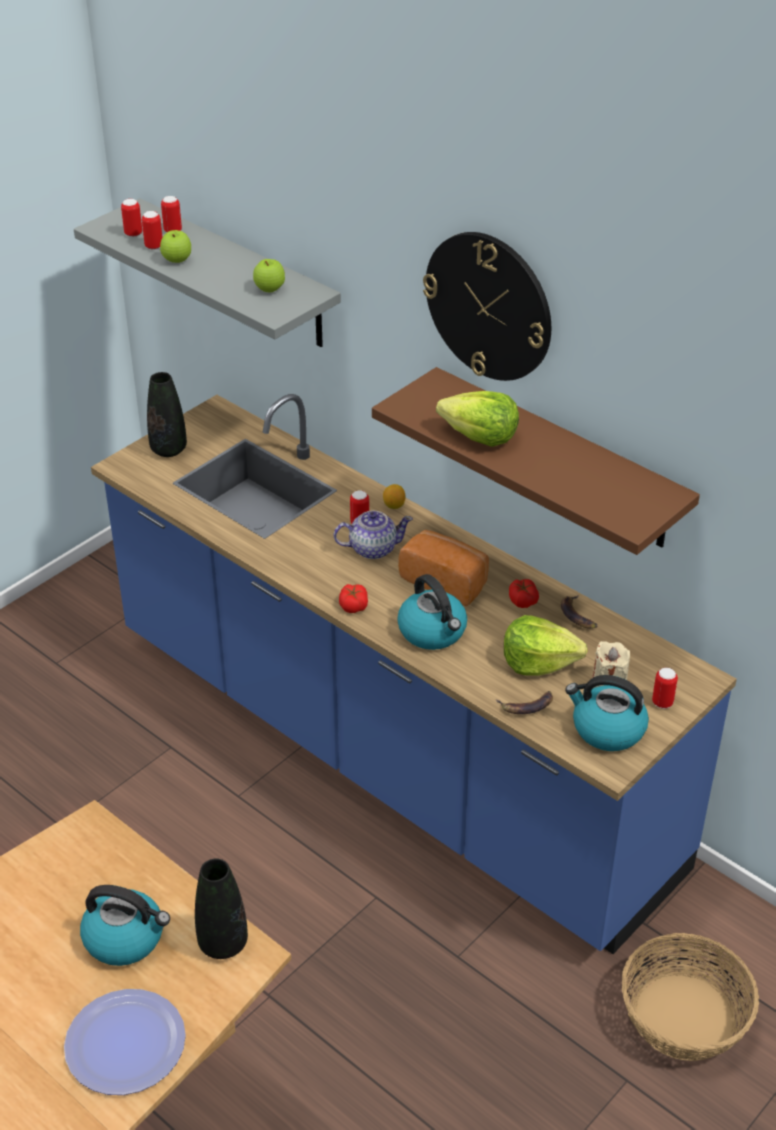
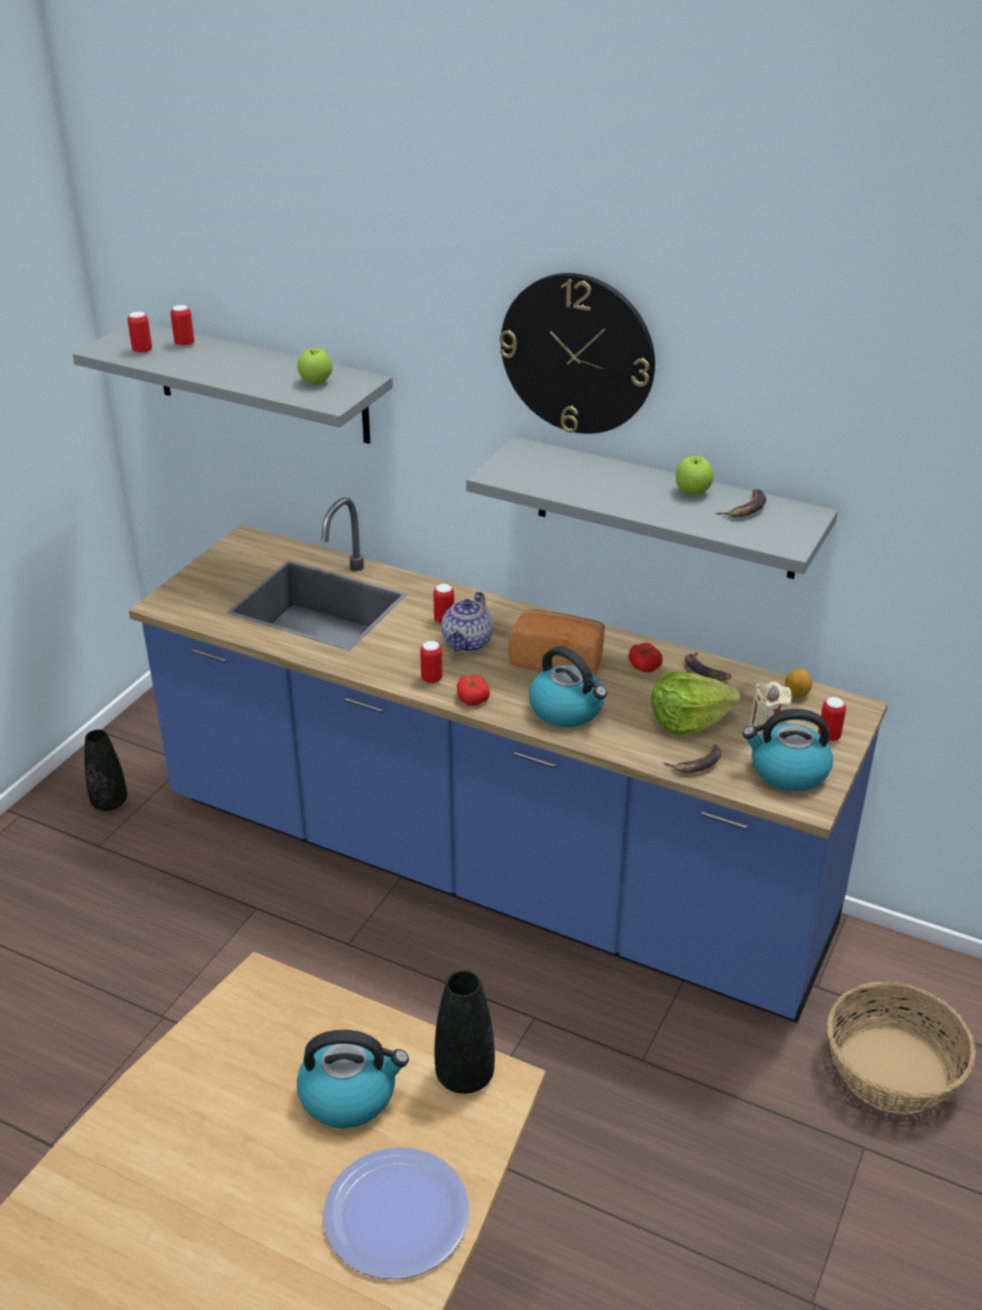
camera: 15 degrees left, 5 degrees down
(154, 246) = (170, 359): can -> can (431, 679)
(168, 450) = (209, 582): black vase -> black vase (109, 802)
(177, 260) = (202, 368): apple -> apple (692, 492)
(372, 549) = (468, 642): teapot -> teapot turned 135 degrees clockwise
(394, 505) = (472, 599): lemon -> lemon (796, 694)
(480, 437) = (592, 490): lettuce -> none
(558, 459) = (665, 508): brown shelf -> grey shelf
(612, 478) = (745, 508): none -> banana

